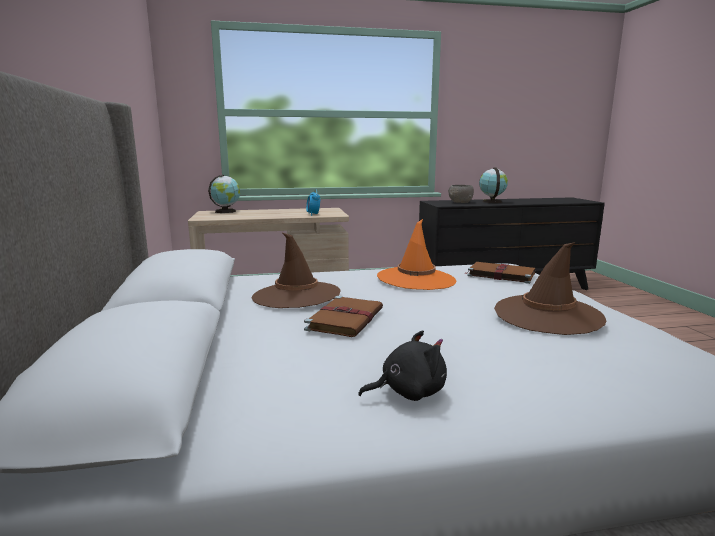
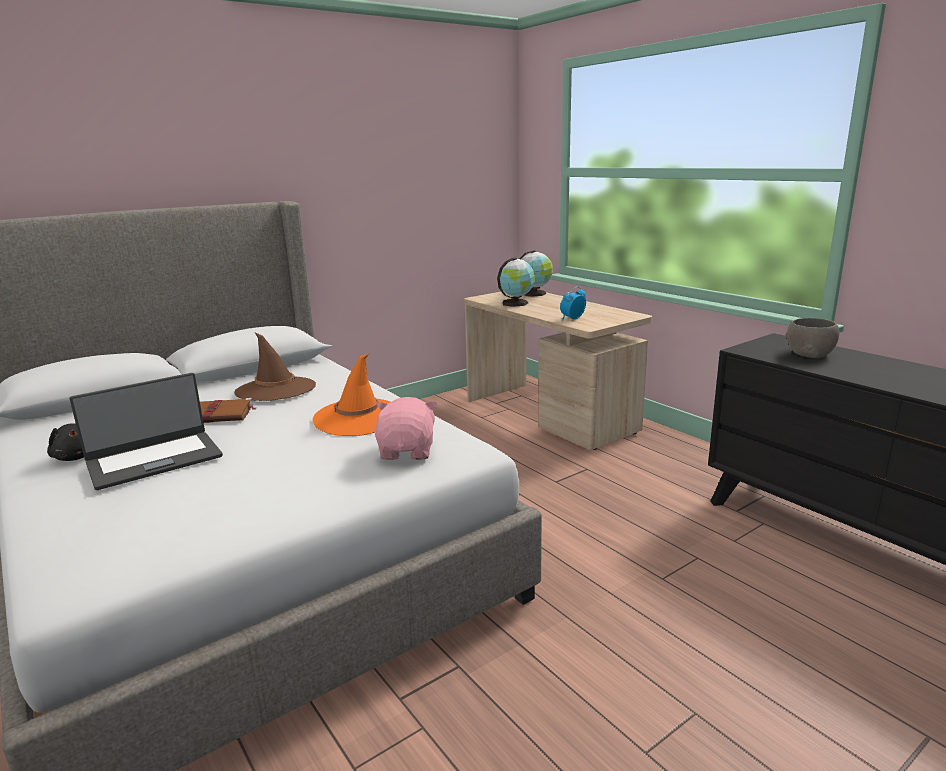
camera: 65 degrees right, 5 degrees up
(466, 344) = (154, 459): none -> laptop
(491, 201) = (877, 370): globe -> globe (516, 303)
(500, 274) = (408, 451): brown book -> pink plush toy
(547, 315) = (237, 484): brown hat -> none

